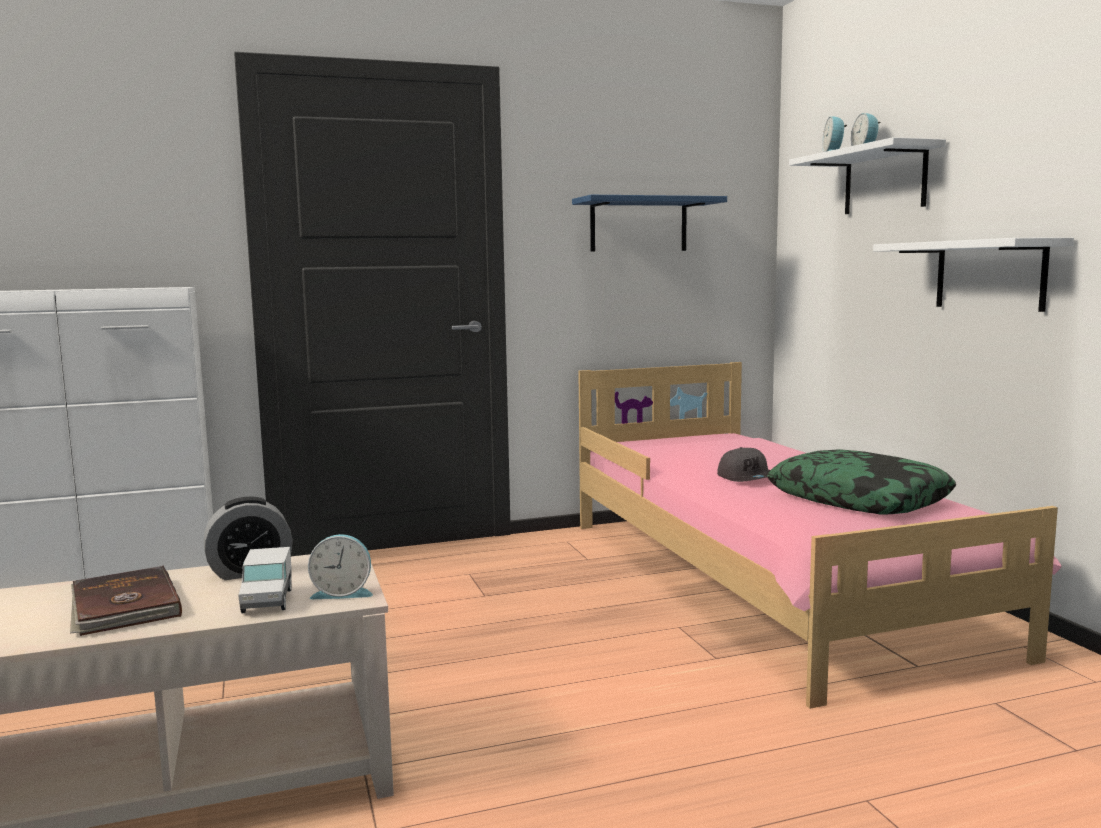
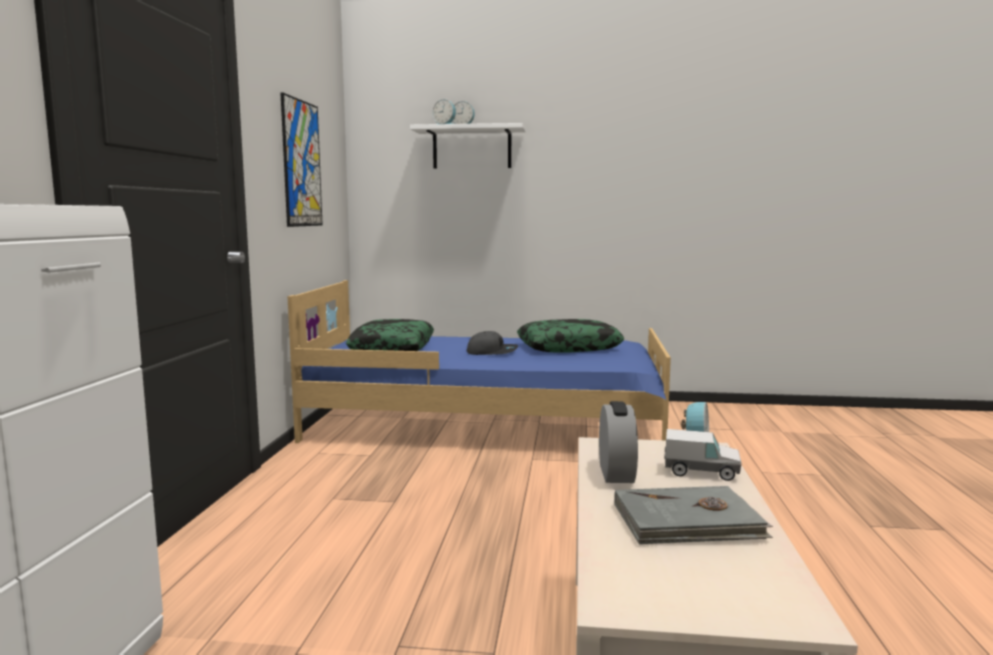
camera: 65 degrees left, 0 degrees up
(123, 606) = (688, 522): brown book -> grey book
(638, 225) = (301, 163): blue shelf -> picture
(692, 449) = (392, 348): none -> pillow
(766, 581) = (488, 424): pink bed -> blue bed
(989, 275) = (565, 210): white shelf -> none

